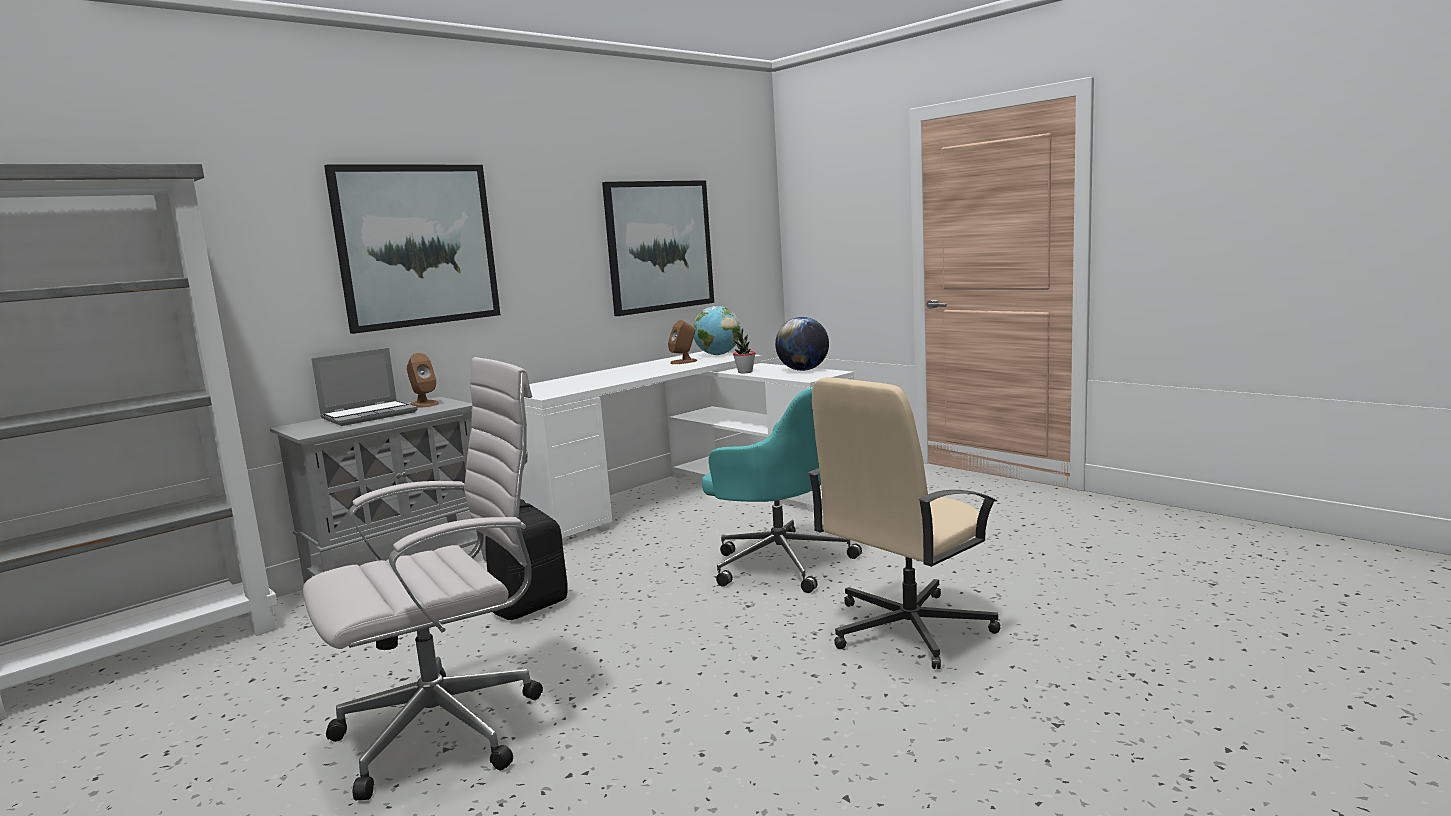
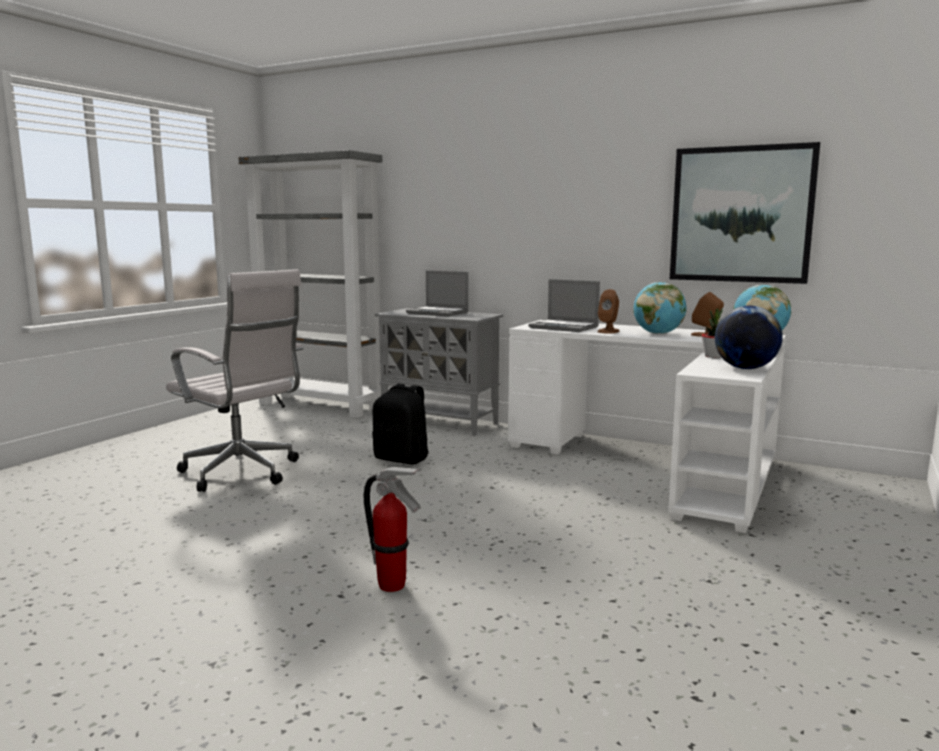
camera: 70 degrees right, 0 degrees up
(417, 245) = (504, 202): picture -> none
(424, 404) = (474, 315): brown speaker -> brown speaker (608, 331)
(571, 386) = (565, 327): none -> laptop
(657, 369) = (658, 334): none -> globe
(779, 562) = (522, 519): turquoise office chair -> none
(907, 629) = (393, 586): beige office chair -> fire extinguisher

